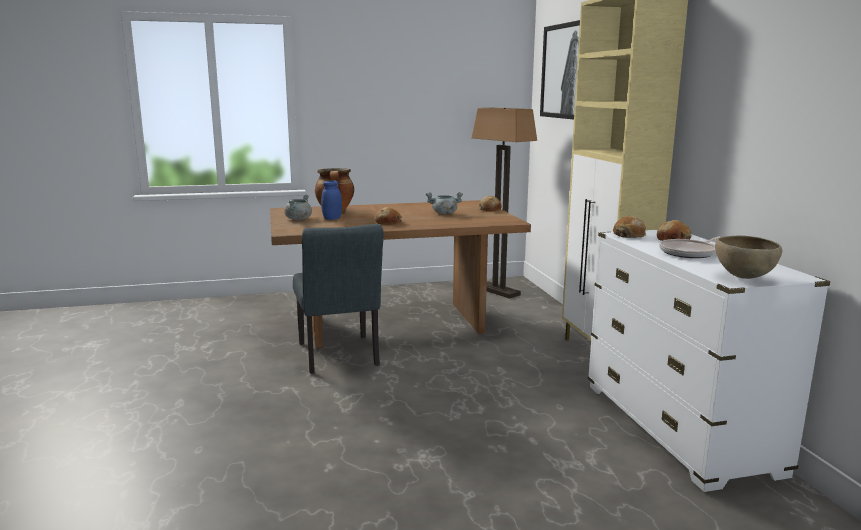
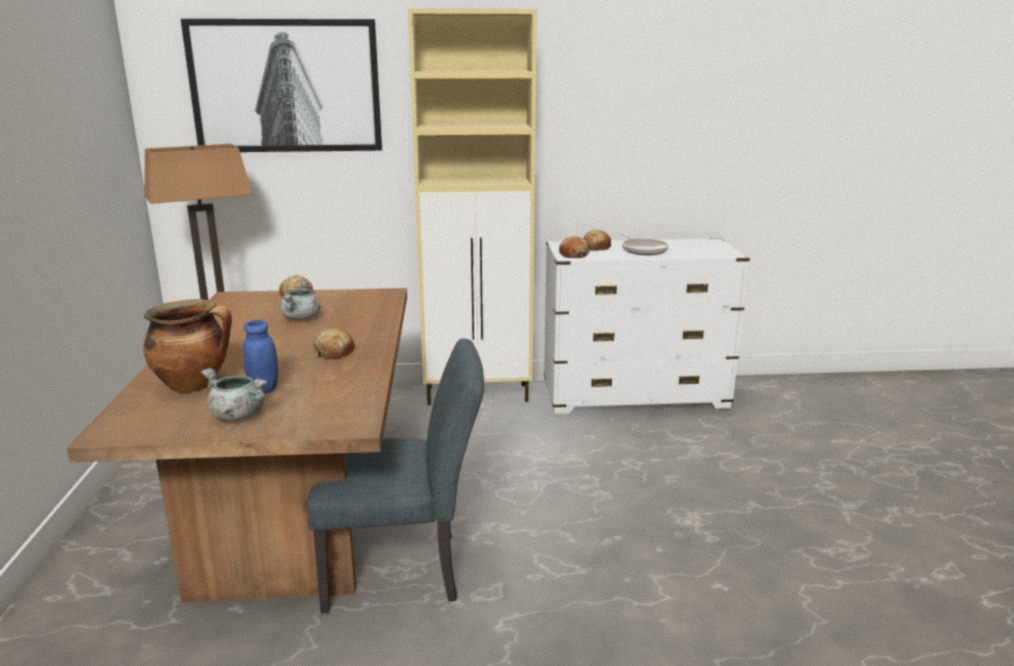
camera: 80 degrees left, 5 degrees up
(743, 278) = (719, 251): brown bowl -> none

